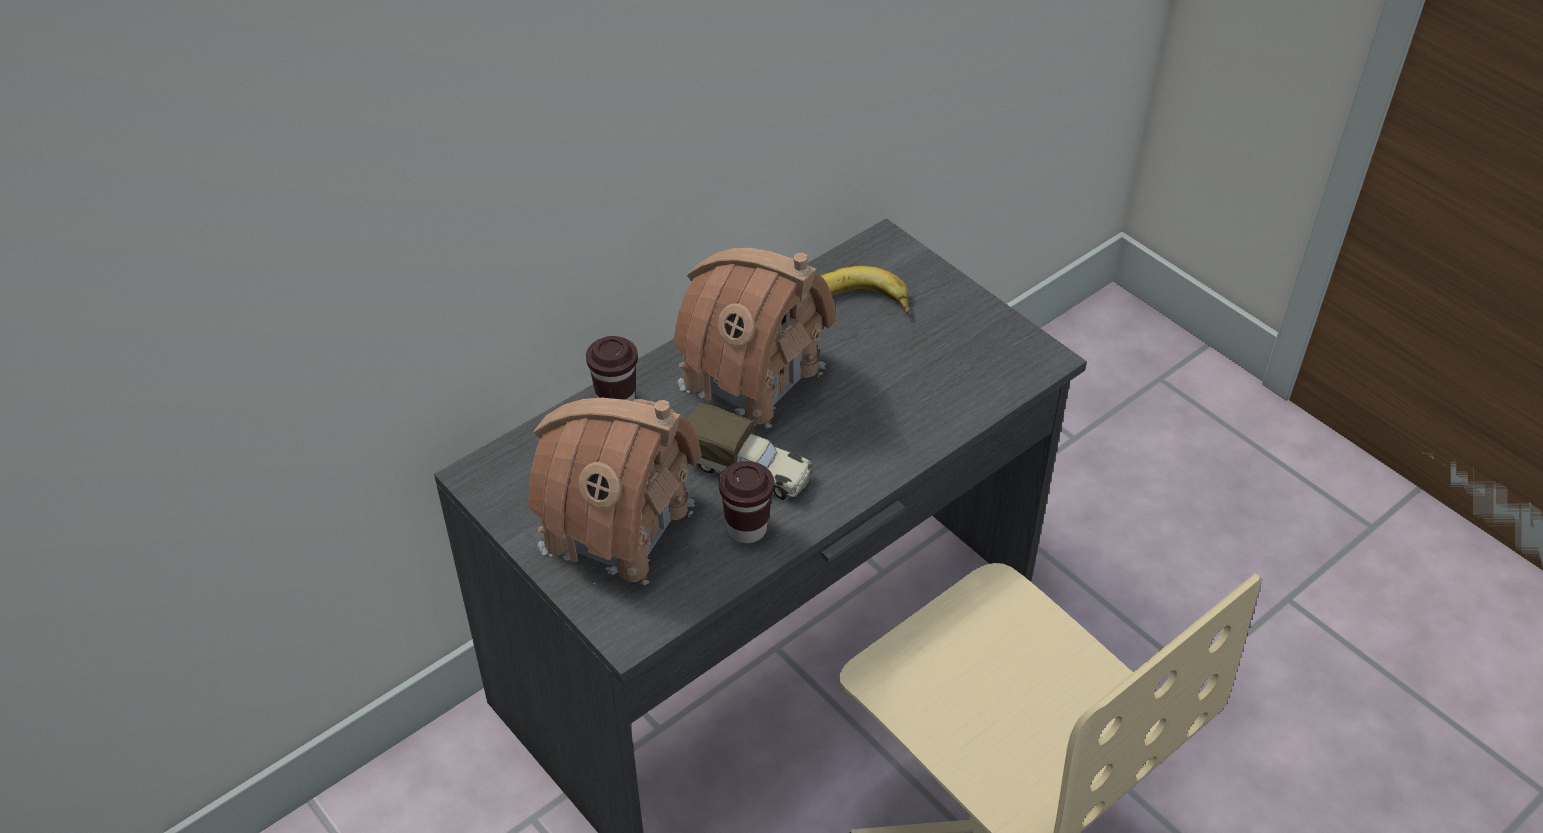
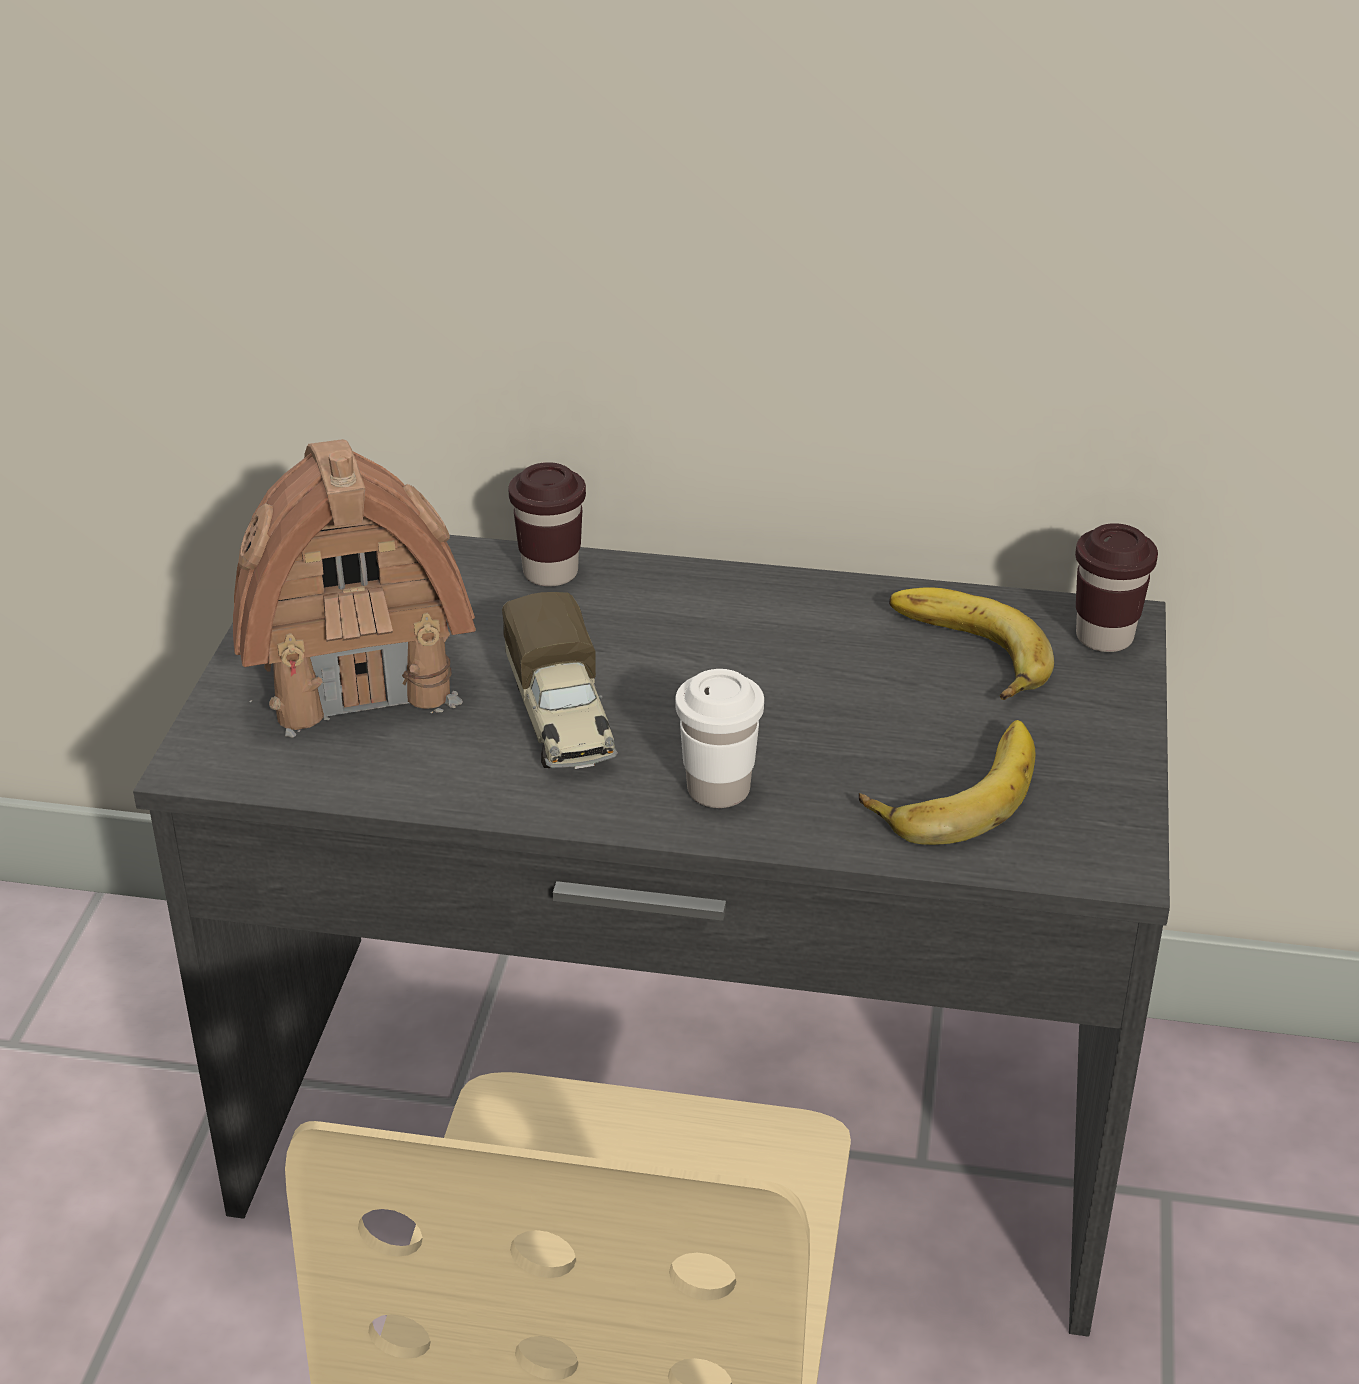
camera: 50 degrees right, 10 degrees down
(747, 529) = (464, 766): brown cup -> brown cup (1104, 637)
(752, 377) = (724, 643): toy house -> none
(864, 449) = (718, 790): none -> white cup
(946, 372) = (953, 789): none -> banana

